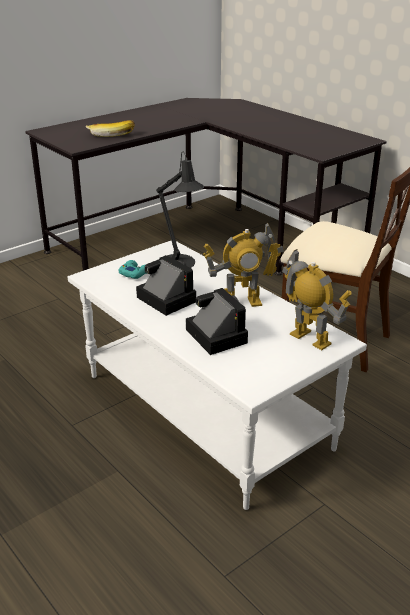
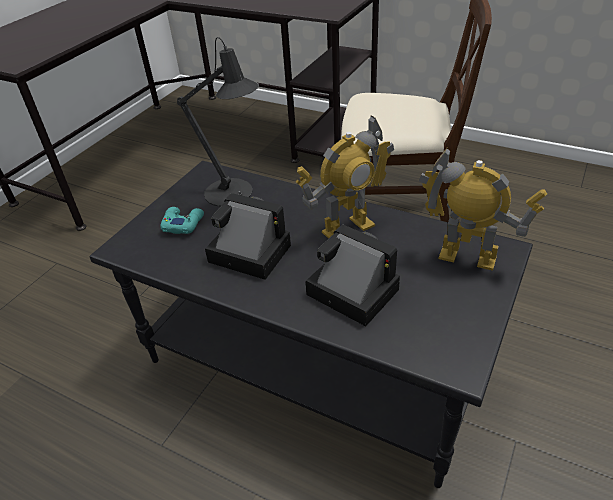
camera: 20 degrees left, 10 degrees up
(111, 134) = (56, 37): banana -> none
(203, 411) = (312, 363): white coffee table -> black coffee table

